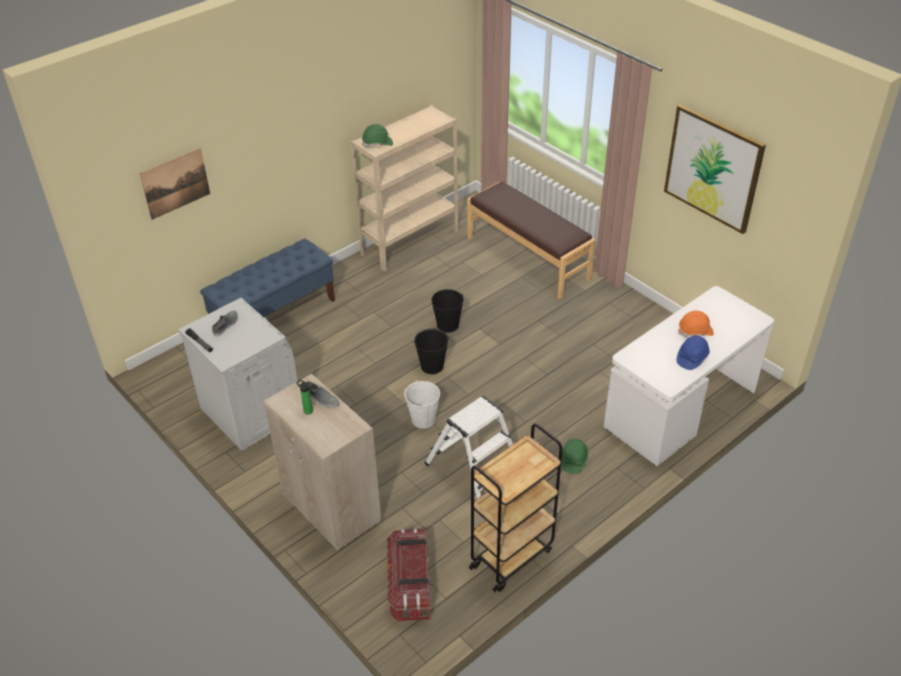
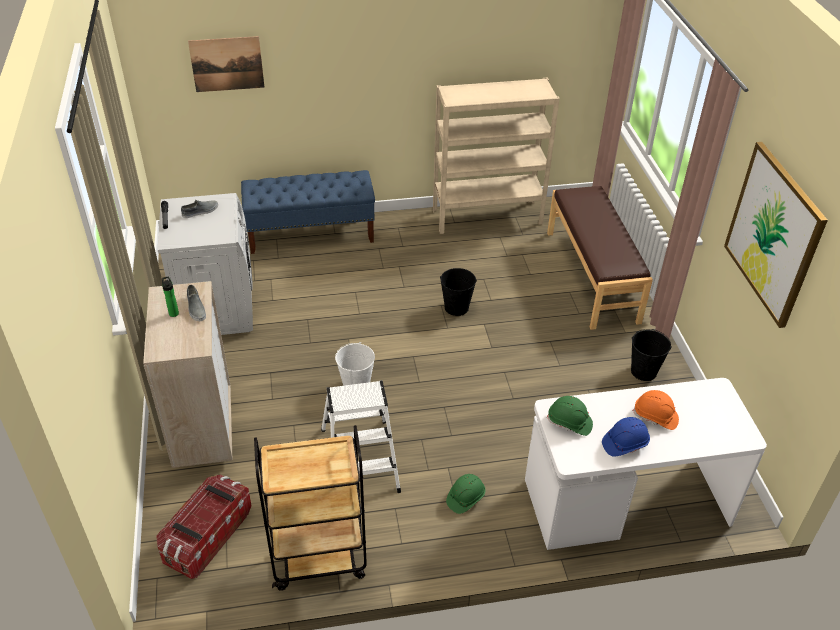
camera: 30 degrees right, 0 degrees up
(377, 143) = (459, 95): green hard hat -> green hard hat (569, 423)
(432, 366) = (408, 339): black bucket -> black bucket (643, 371)

